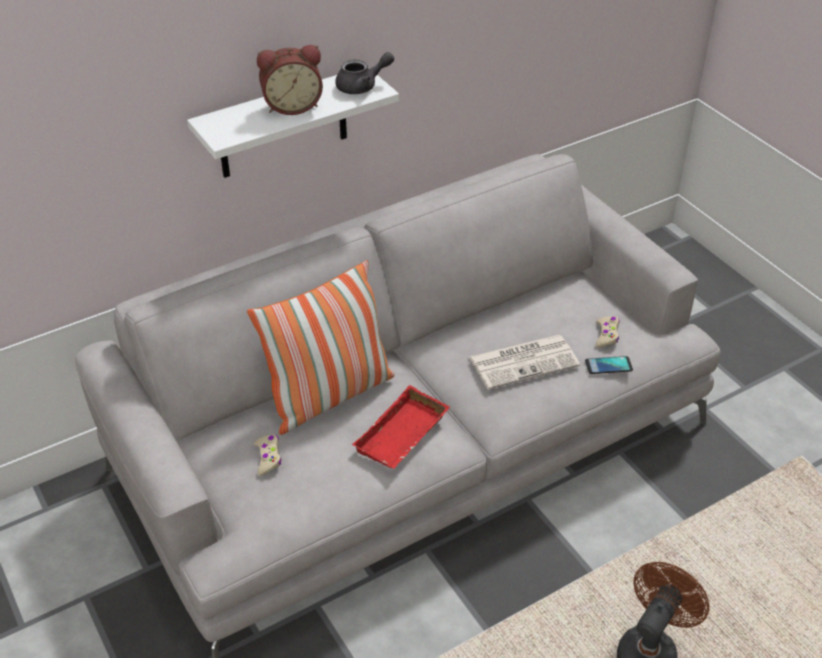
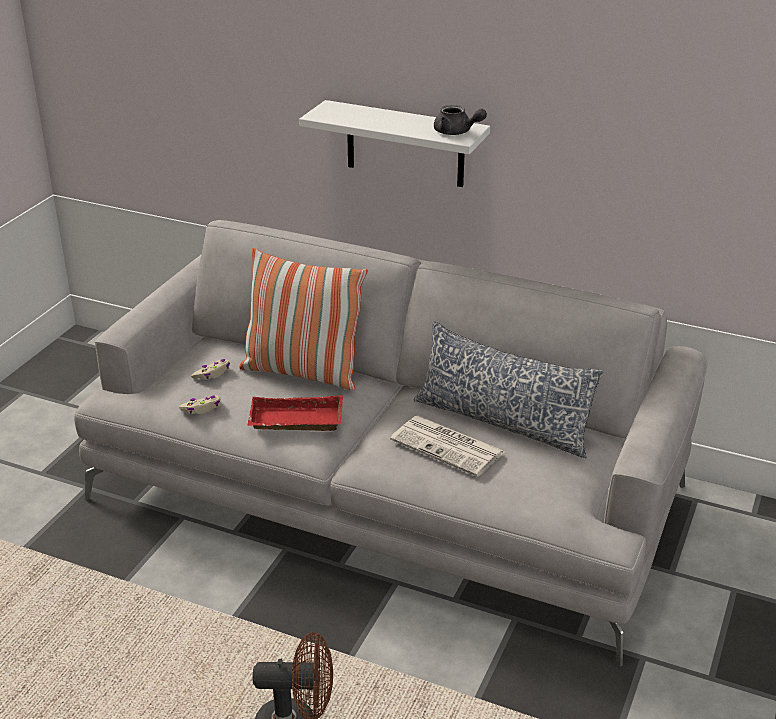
camera: 55 degrees right, 10 degrees down
(292, 106) = (392, 120): alarm clock -> none
(516, 316) = (502, 422): none -> pillow
(606, 335) = (540, 479): beige game controller -> beige game controller (202, 408)
(608, 366) = (500, 495): phone -> none

